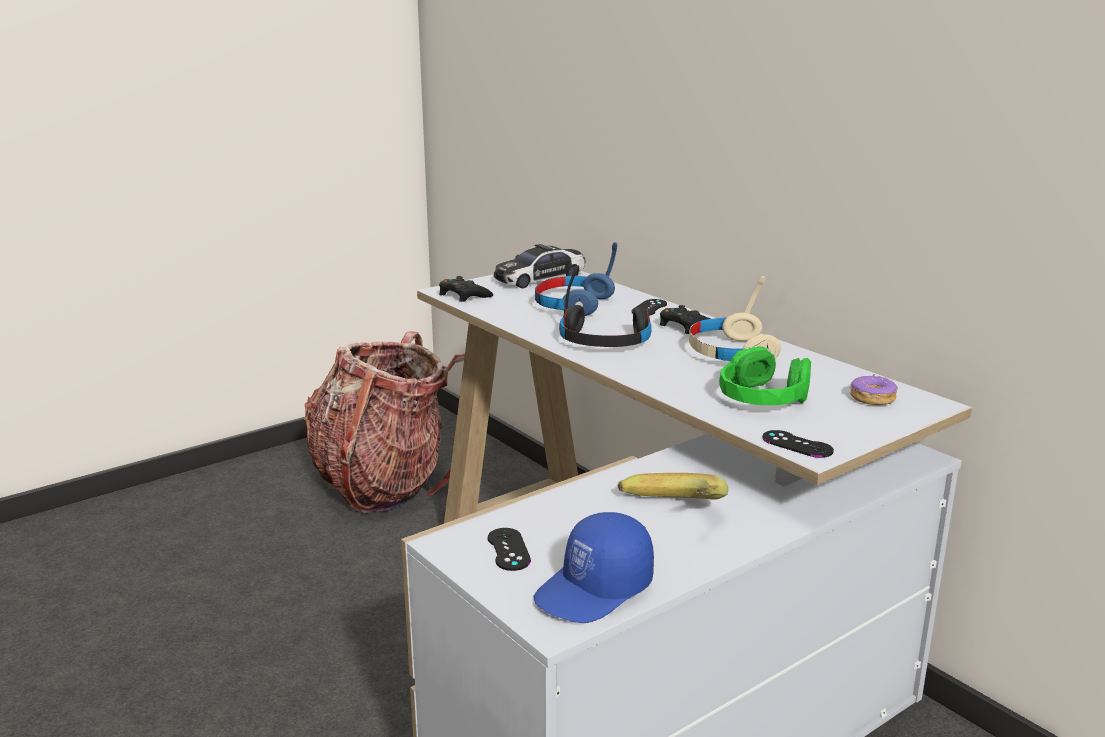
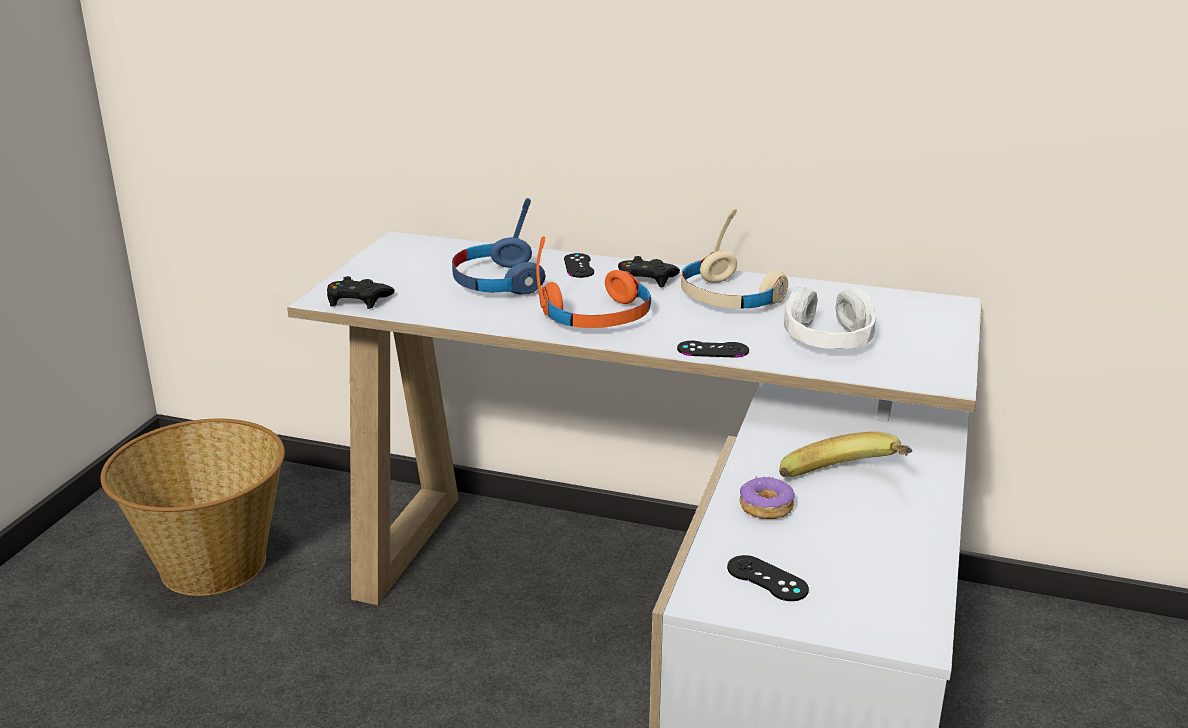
camera: 35 degrees left, 5 degrees up
(384, 484) = (212, 563): backpack -> basket
(540, 278) = (409, 257): toy car -> none
(595, 590) = (895, 587): blue cap -> none
(605, 341) = (597, 317): black headphones -> orange headphones
(763, 398) = (828, 339): green headphones -> white headphones
(797, 444) = (922, 377): black game controller -> black game controller (713, 350)
(872, 398) = (906, 312): donut -> donut (765, 507)

